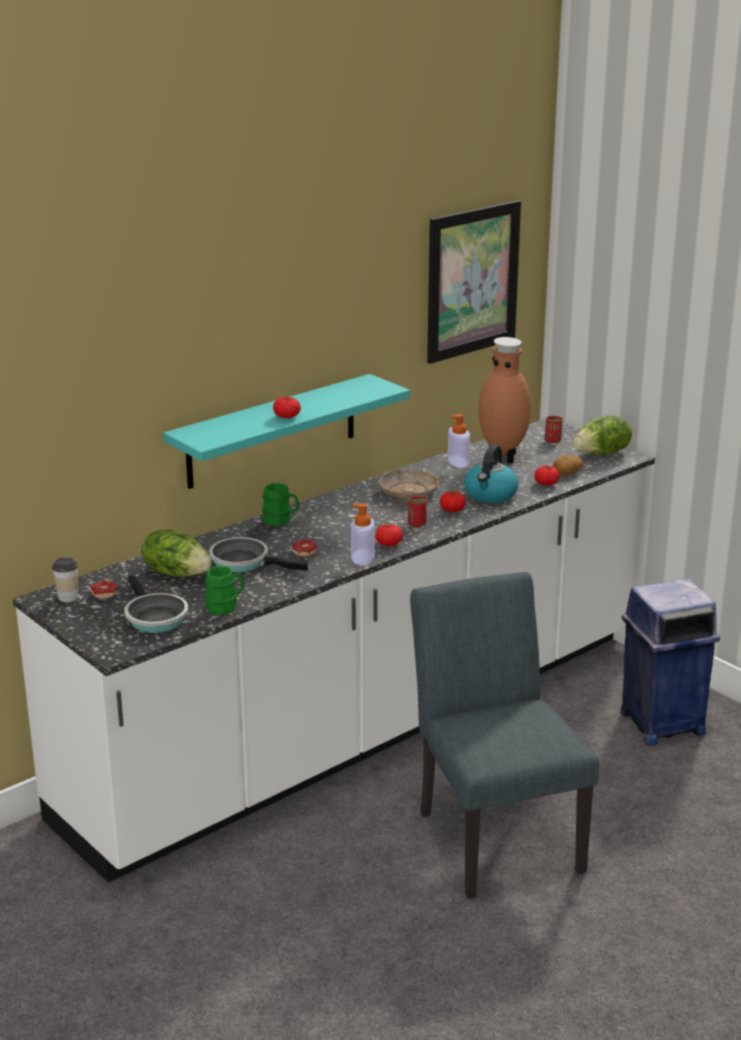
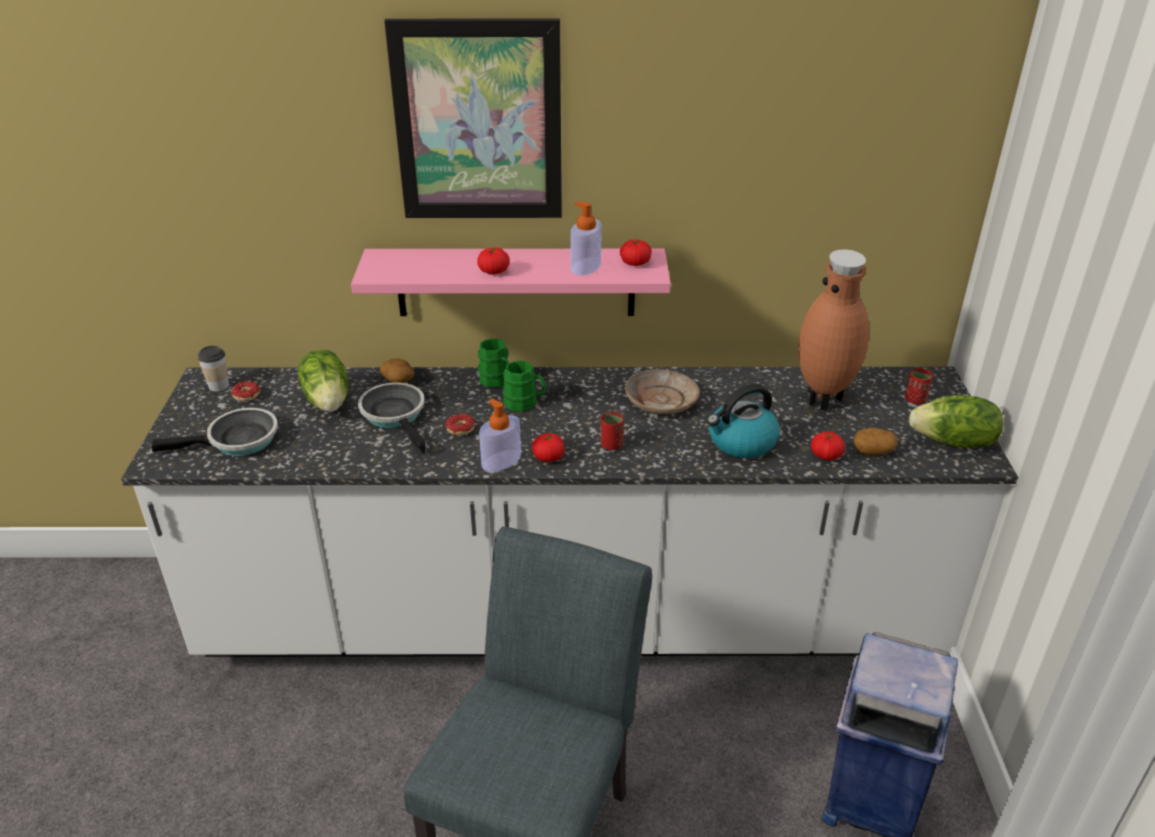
camera: 40 degrees right, 10 degrees up
(154, 617) = (237, 441): frying pan -> frying pan turned 120 degrees counterclockwise
(206, 544) = (399, 380): none -> potato
(225, 606) = (305, 459): green mug -> green mug (525, 403)
(272, 431) = (516, 282): turquoise shelf -> pink shelf
(452, 510) = (672, 444): tomato -> tomato (635, 263)
(458, 461) = (767, 384): soap dispenser -> soap dispenser (586, 266)
(472, 281) = (848, 166): picture -> picture (478, 122)

